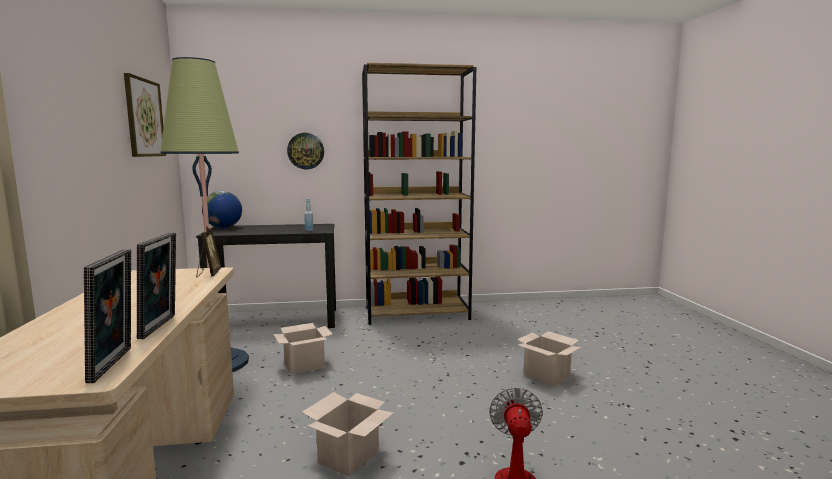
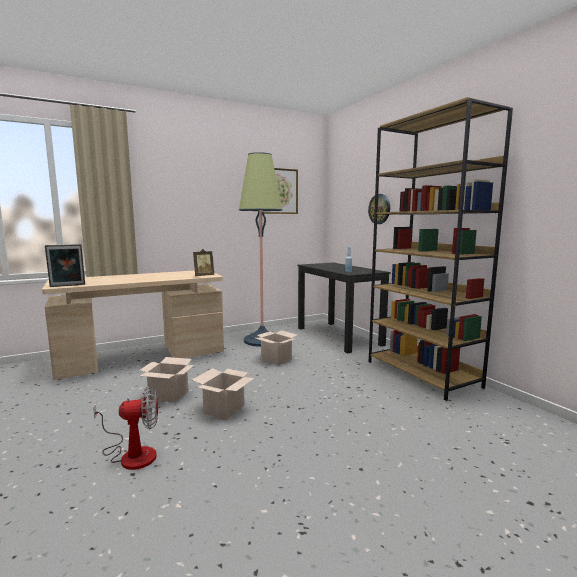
camera: 70 degrees right, 0 degrees up
(161, 326) = (112, 283): picture frame -> none
(223, 228) = (328, 263): globe -> none
(547, 376) = (340, 463): cardboard box -> cardboard box (224, 410)

